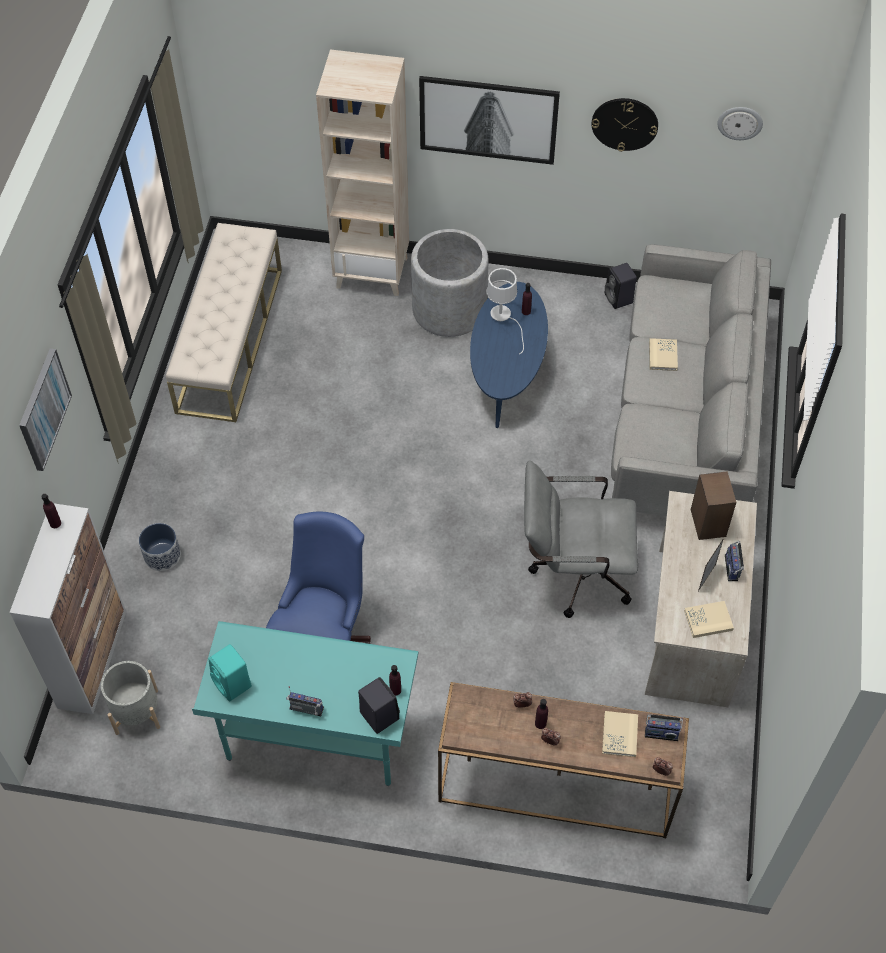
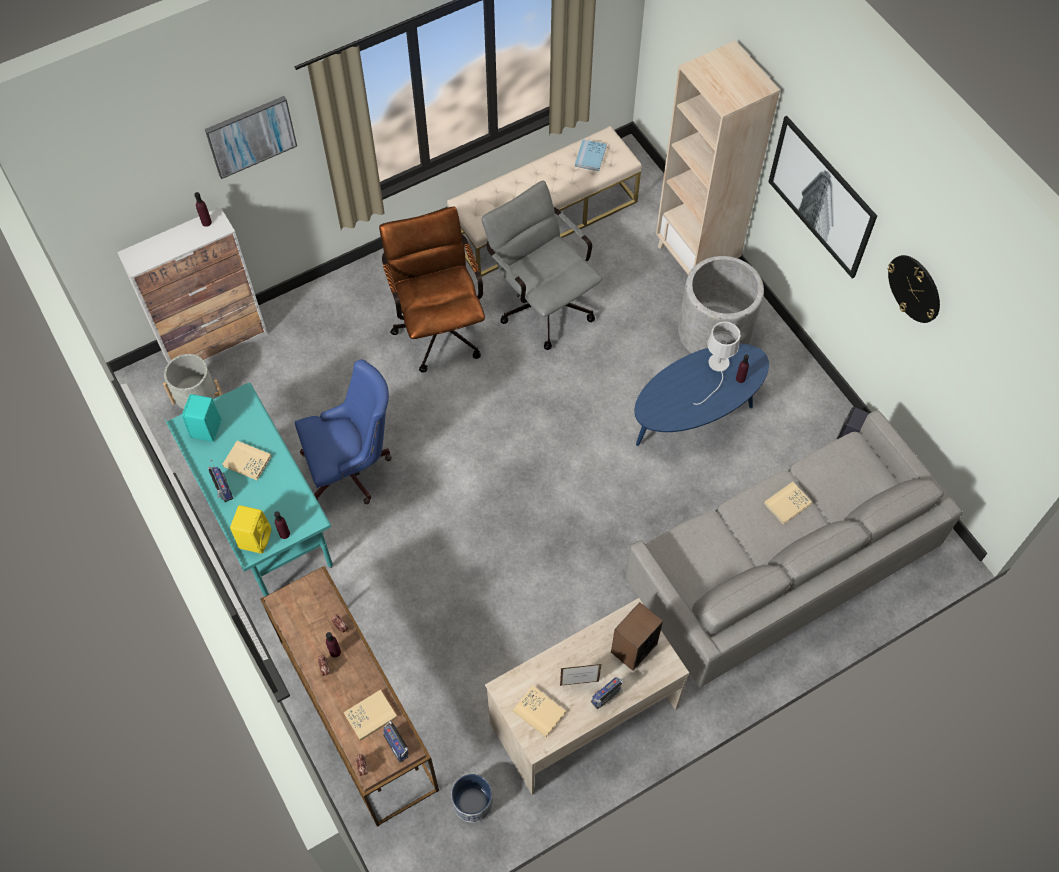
camera: 50 degrees right, 5 degrees up
(162, 555) = (329, 320): planter -> planter (473, 802)
(233, 254) = (590, 156): none -> blue book
(252, 481) = (438, 326): none -> brown office chair
(297, 673) = (247, 461): none -> beige book
(378, 715) = (255, 538): black speaker -> yellow speaker
(573, 572) = (555, 593): grey office chair -> grey office chair (541, 303)
(740, 122) = (1001, 367): wall clock -> none

